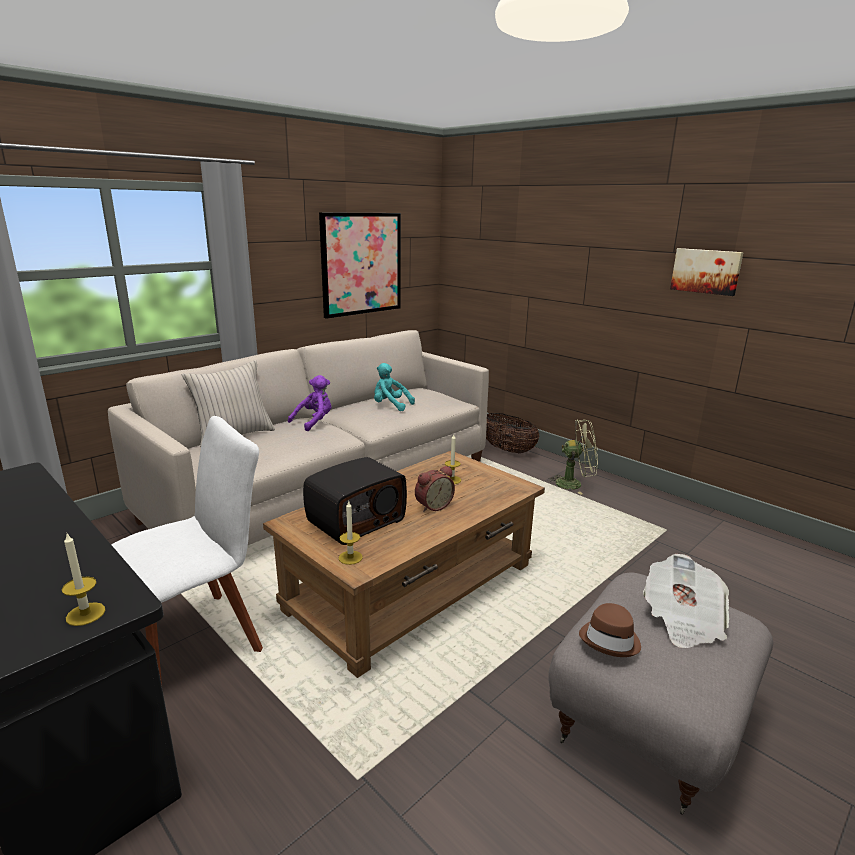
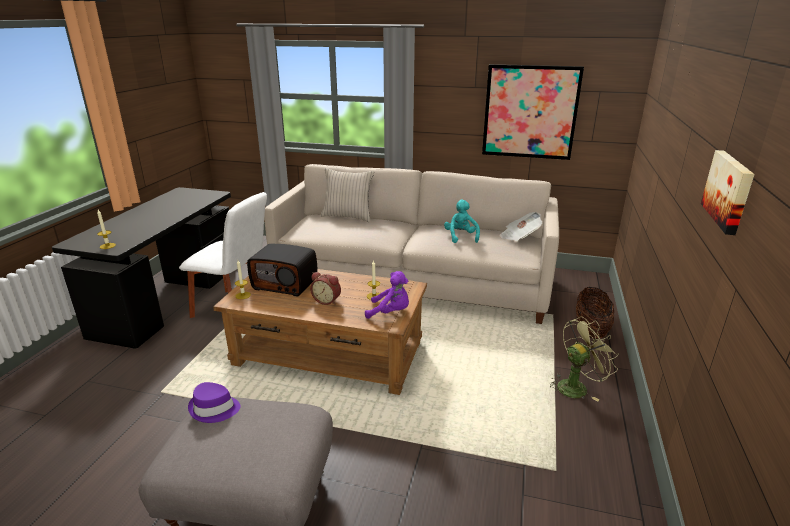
camera: 60 degrees right, 5 degrees up
(314, 422) = (393, 226): purple plush toy -> purple plush toy (390, 312)
(574, 484) = (576, 386): green fan -> green fan turned 90 degrees counterclockwise
(610, 639) = (214, 409): brown hat -> purple hat
(682, 620) = (254, 440): newspaper -> newspaper (519, 236)

